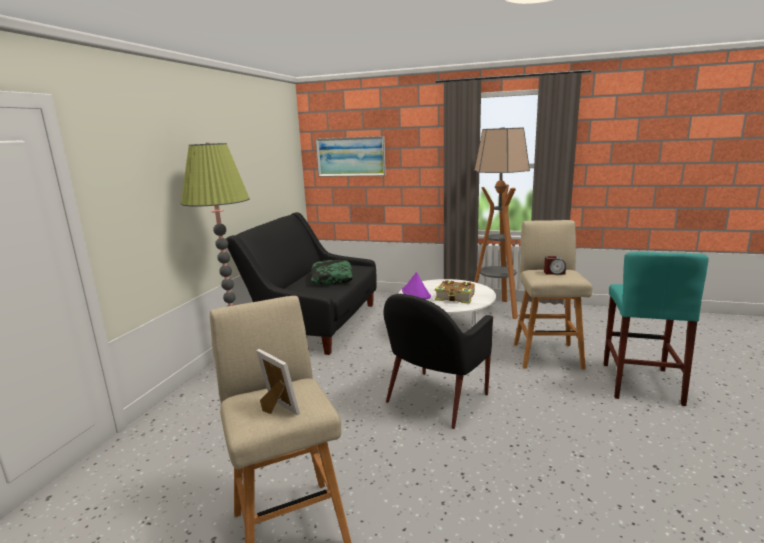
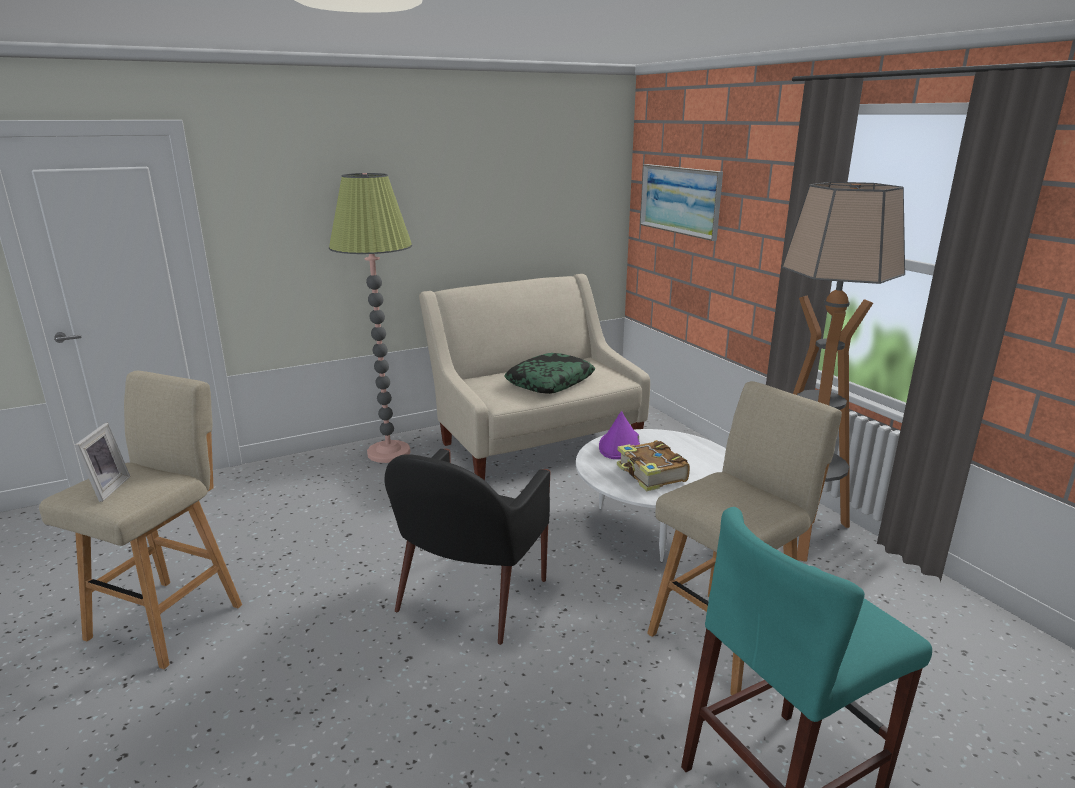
camera: 45 degrees right, 5 degrees up
(316, 324) = (535, 438): black sofa -> beige sofa
(435, 399) = (470, 597): black armchair -> black armchair turned 60 degrees counterclockwise
(554, 273) = (734, 496): alarm clock -> none

